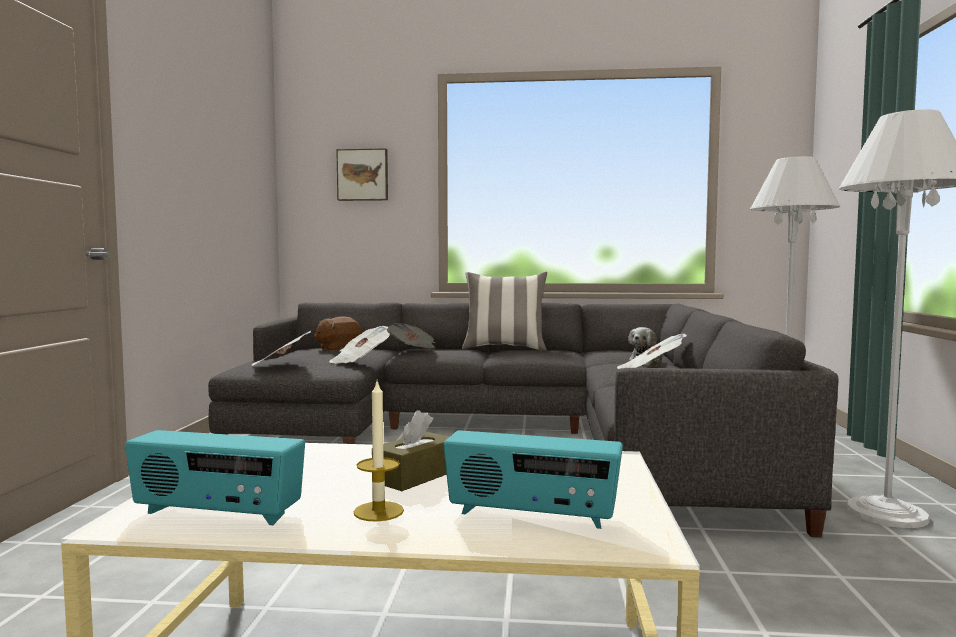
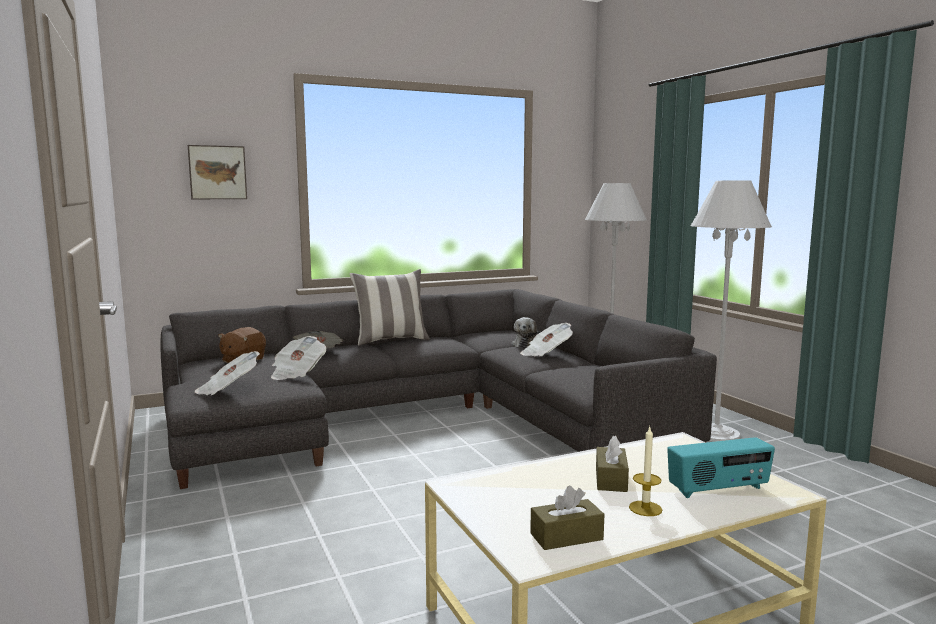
camera: 30 degrees left, 5 degrees up
(216, 514) = (566, 536): radio -> brown tissue box

